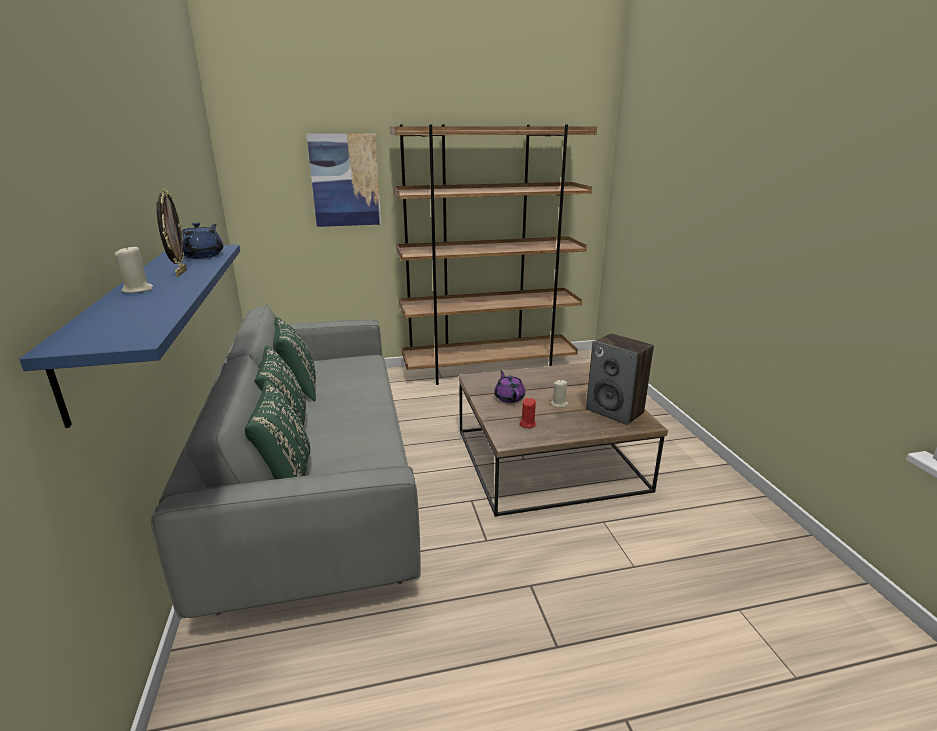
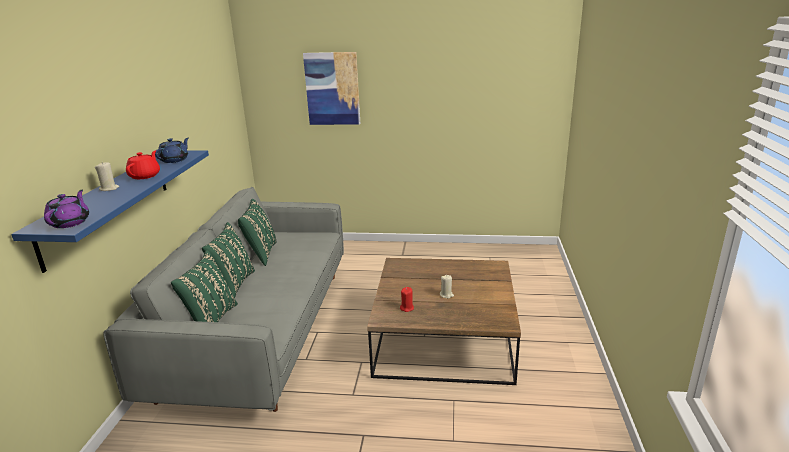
camera: 20 degrees right, 0 degrees up
(180, 273) = (145, 176): picture frame -> red teapot
(489, 369) = (447, 253): brown bookcase -> none
(509, 397) = (410, 283): purple teapot -> purple teapot (70, 222)
(615, 411) = (489, 308): speaker -> none

